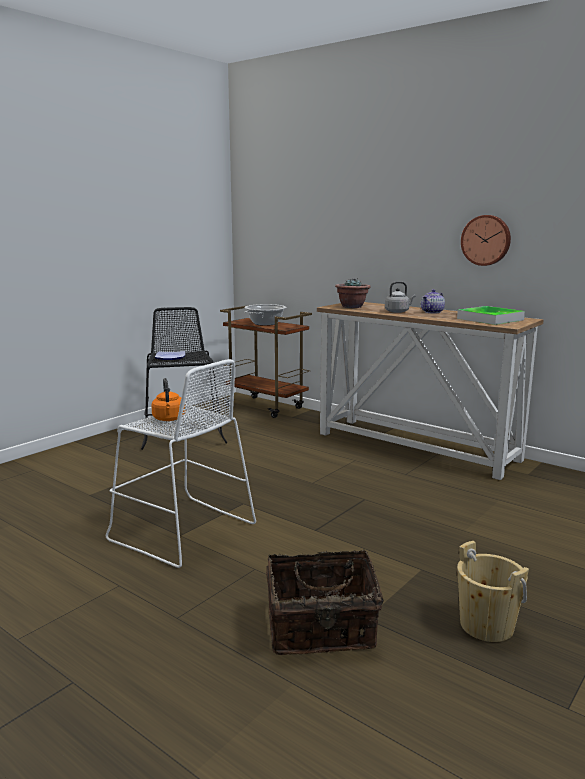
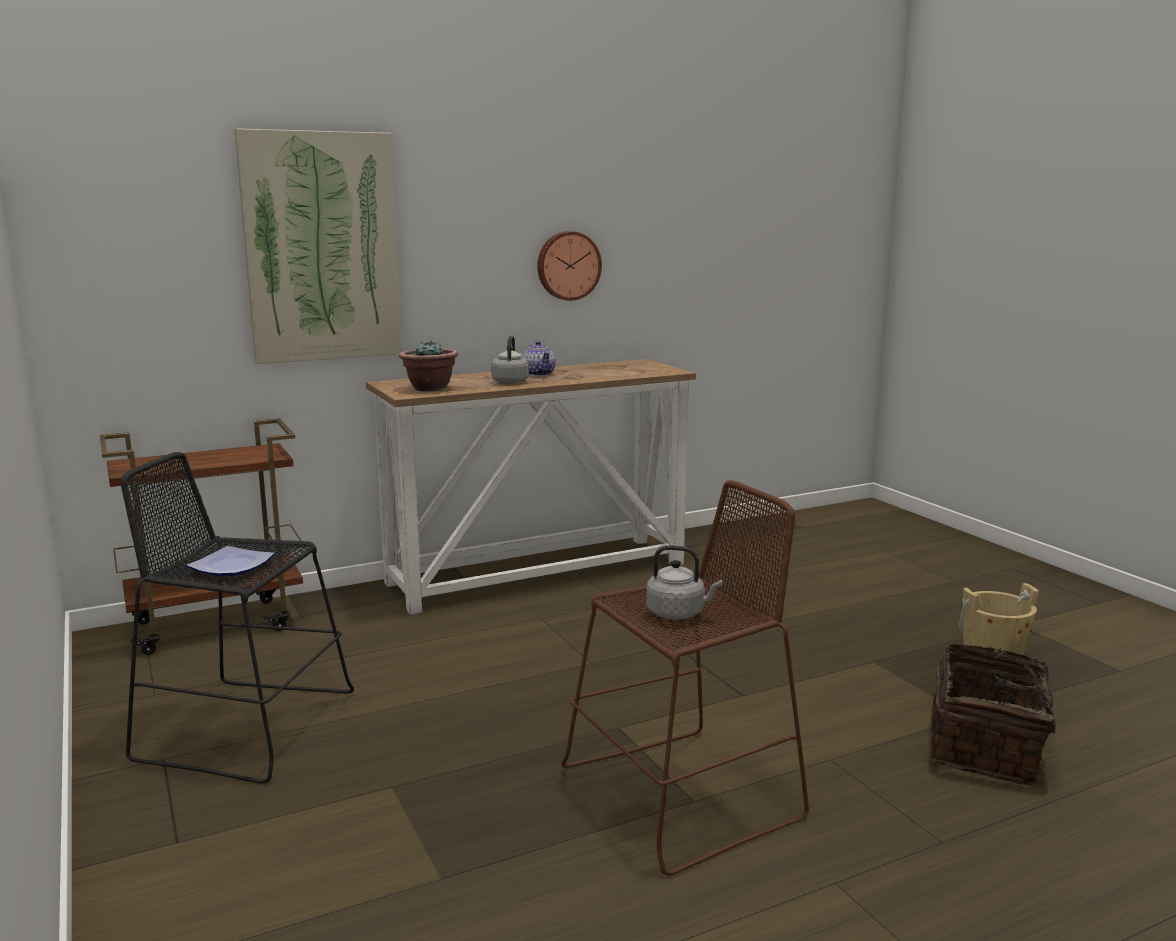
camera: 65 degrees left, 0 degrees up
(169, 419) = (678, 613): orange kettle -> grey kettle
(182, 531) = (679, 796): white stool -> brown stool
(265, 323) = (200, 459): cooking pot -> none
(340, 221) = (322, 247): none -> picture
(490, 319) = (624, 369): tray -> none

